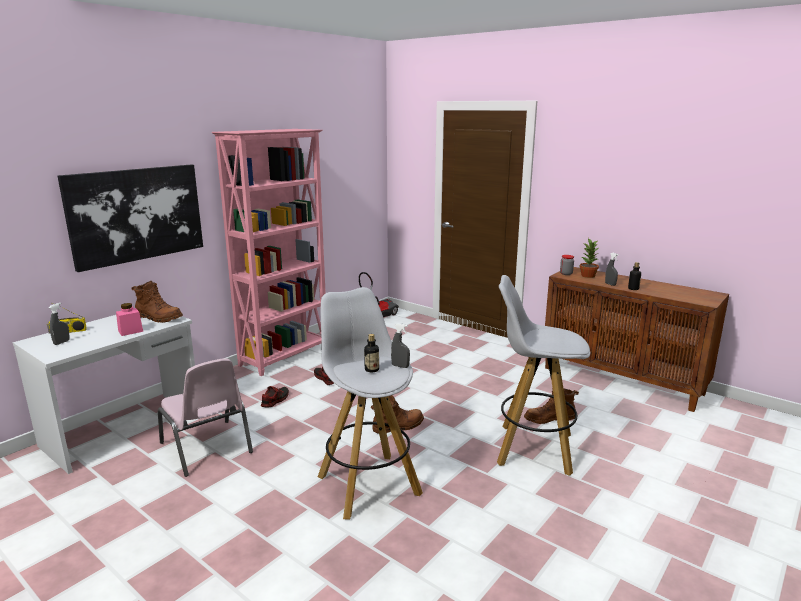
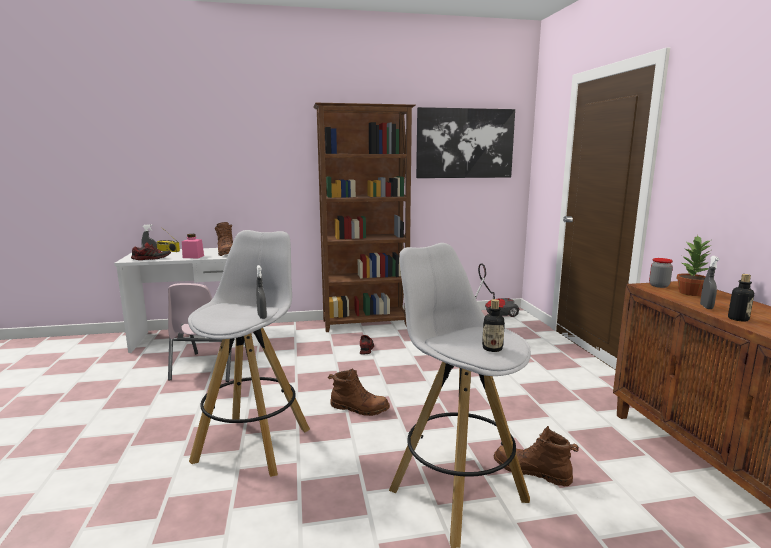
camera: 40 degrees right, 5 degrees down
(136, 214) = (240, 171): picture -> picture (465, 143)
(275, 400) = (305, 352): shoe -> shoe (151, 258)
(286, 356) = (366, 324): pink bookcase -> brown bookcase
(371, 369) = (239, 313): bottle -> bottle (492, 348)

